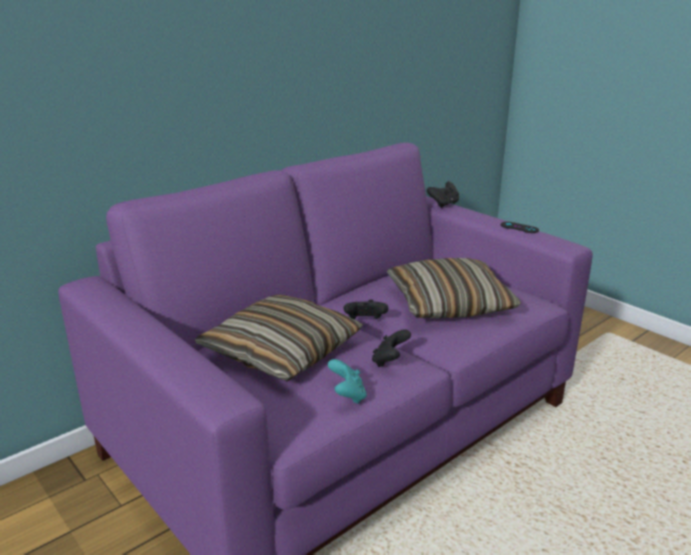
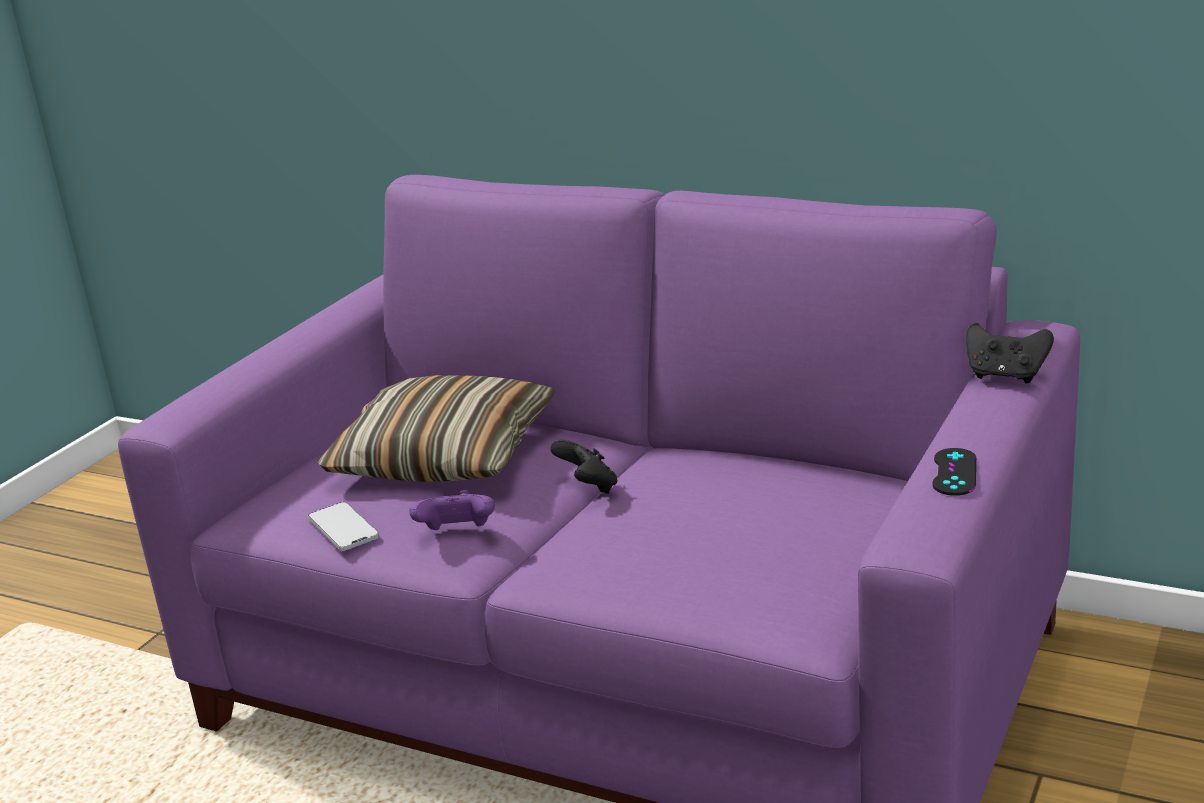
camera: 70 degrees right, 0 degrees up
(347, 395) = (343, 528): turquoise game controller -> phone
(389, 361) = (457, 534): black game controller -> purple game controller
(449, 303) = (711, 536): pillow -> none

